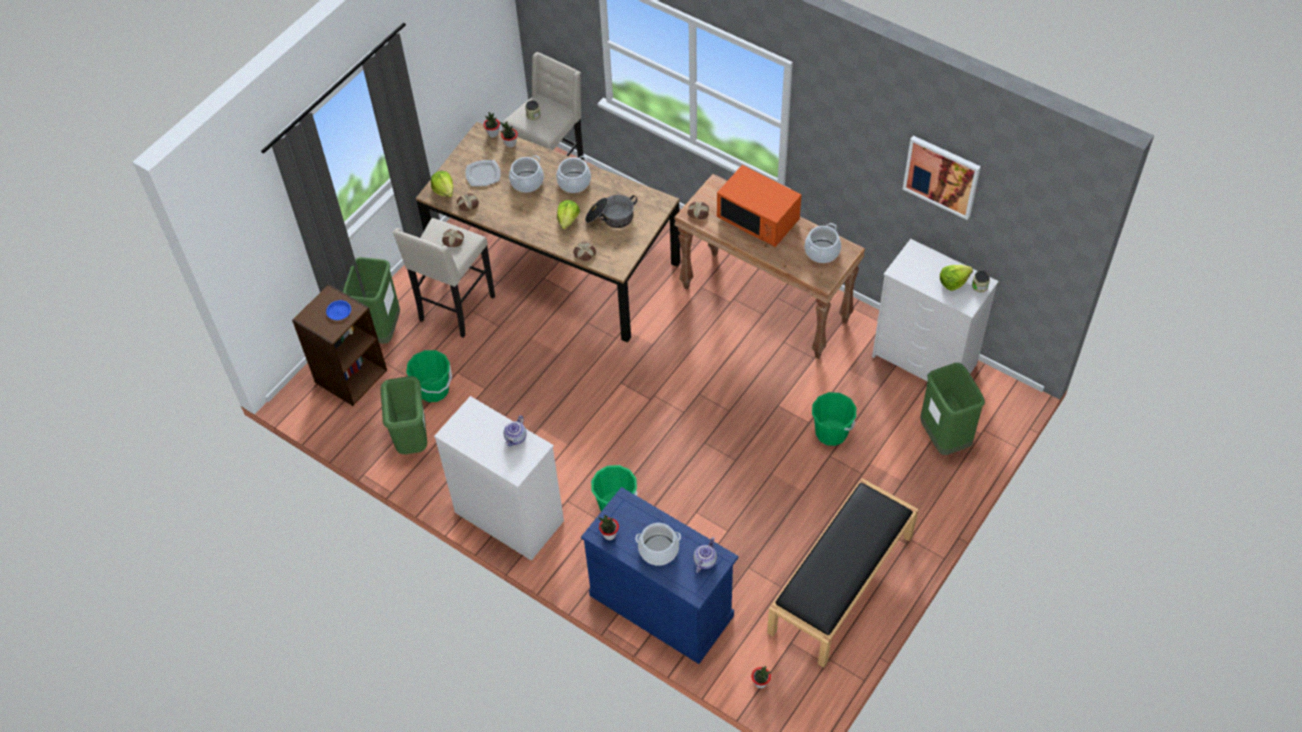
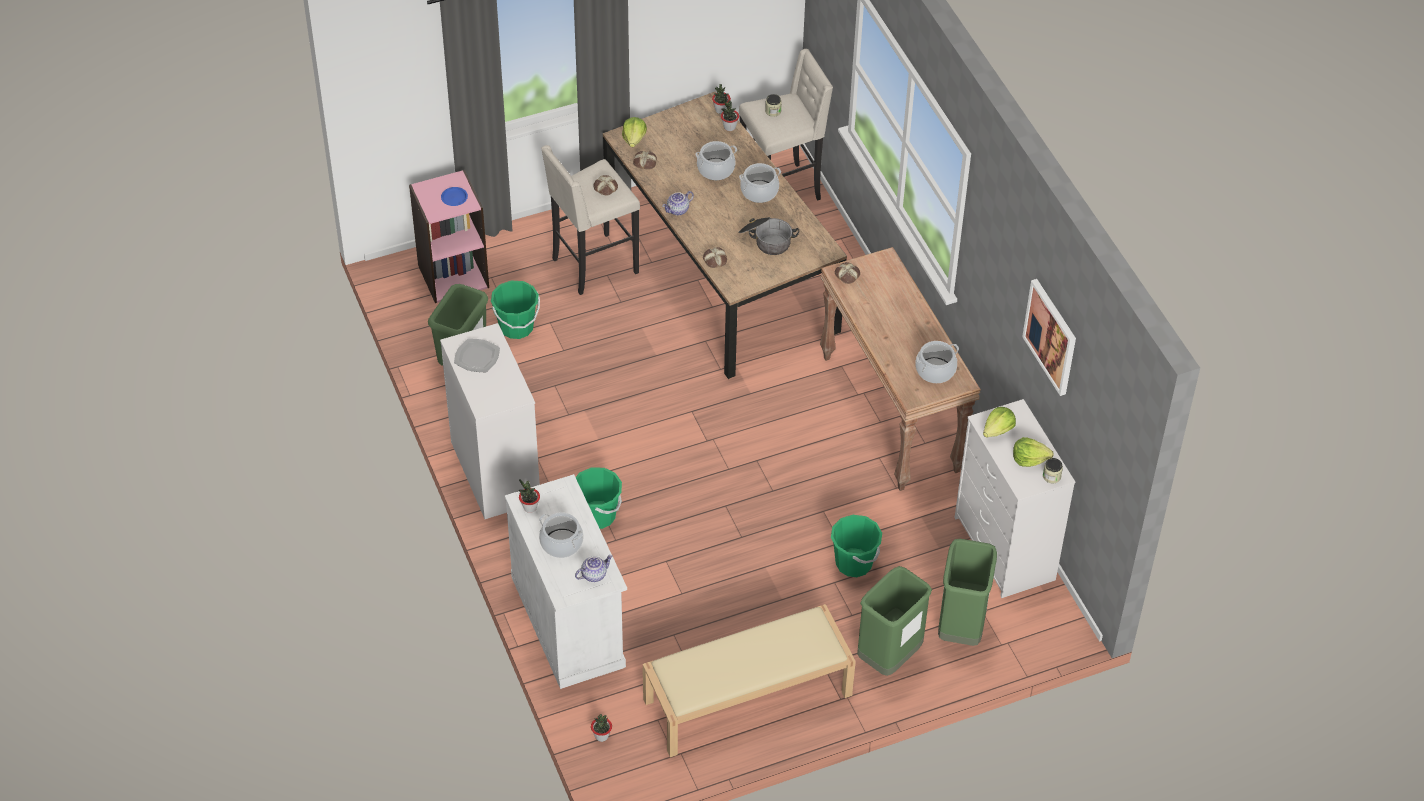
camera: 30 degrees right, 5 degrees down
(350, 376) = (453, 275): brown bookcase -> pink bookcase
(381, 331) = (511, 250): green trash can -> green trash can (889, 657)
(482, 174) = (680, 142): plate -> plate (476, 356)
(516, 438) = (507, 379): teapot -> teapot (678, 210)
(568, 220) = (725, 222): lettuce -> lettuce (998, 430)
(661, 605) = (568, 621): blue cabinet -> white cabinet
(758, 220) = (899, 311): orange microwave -> none
(841, 585) = (746, 698): black bench -> beige bench

